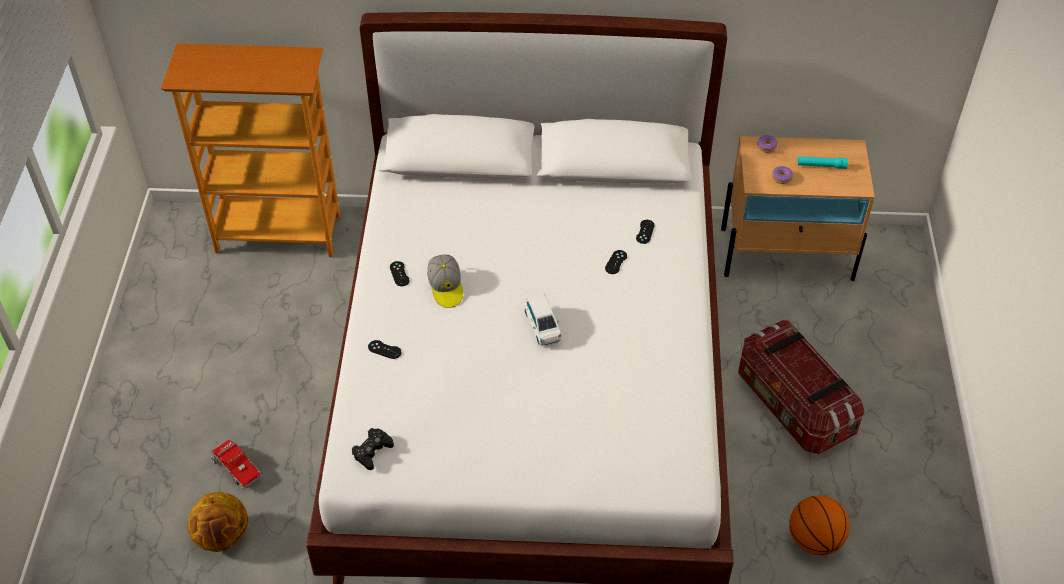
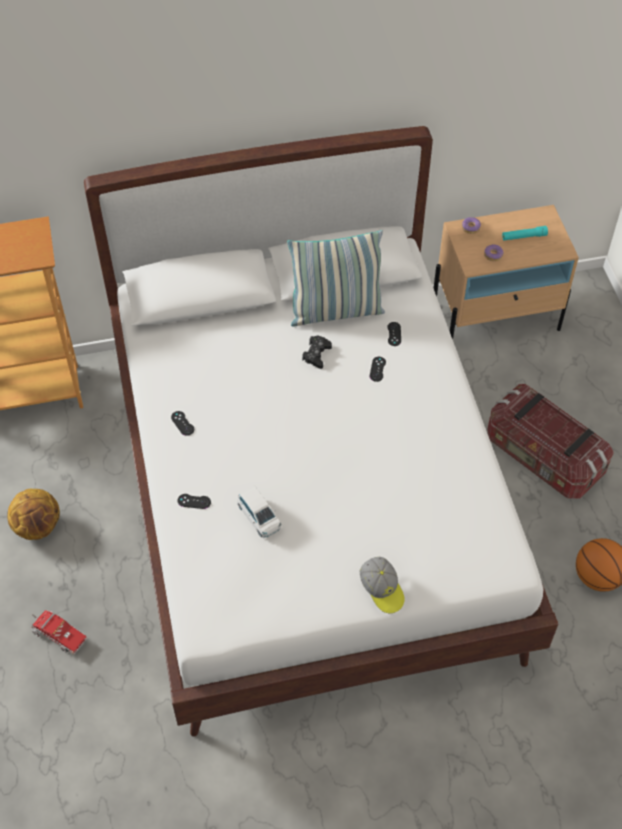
camera: 15 degrees left, 5 degrees up
(223, 536) = (69, 705): basketball -> basketball (38, 526)
(372, 451) = (216, 604): black game controller -> black game controller (316, 354)
(446, 287) = (230, 427): cap -> cap (382, 589)
(542, 327) = (332, 446): white toy car -> white toy car (259, 517)
(592, 198) = (336, 311): none -> pillow

